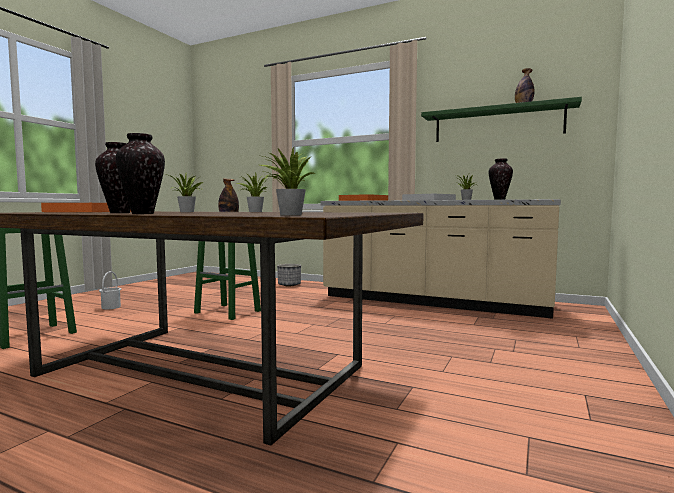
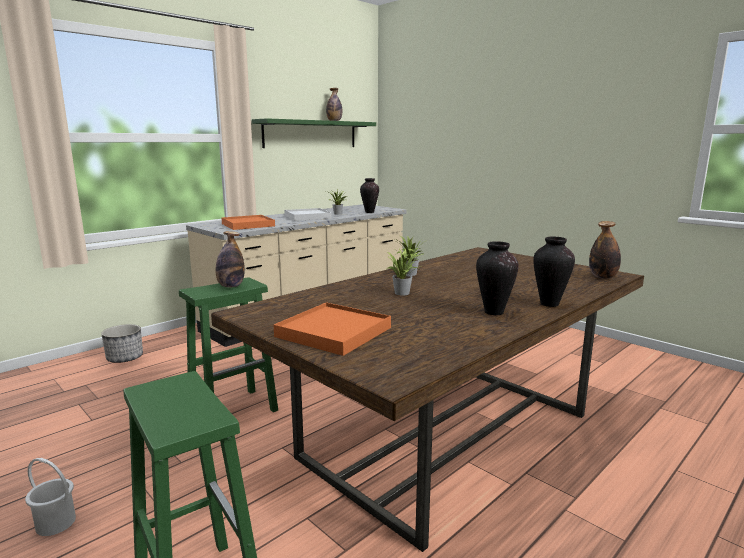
camera: 70 degrees left, 10 degrees up
(288, 215) = (603, 277): potted plant -> bottle

